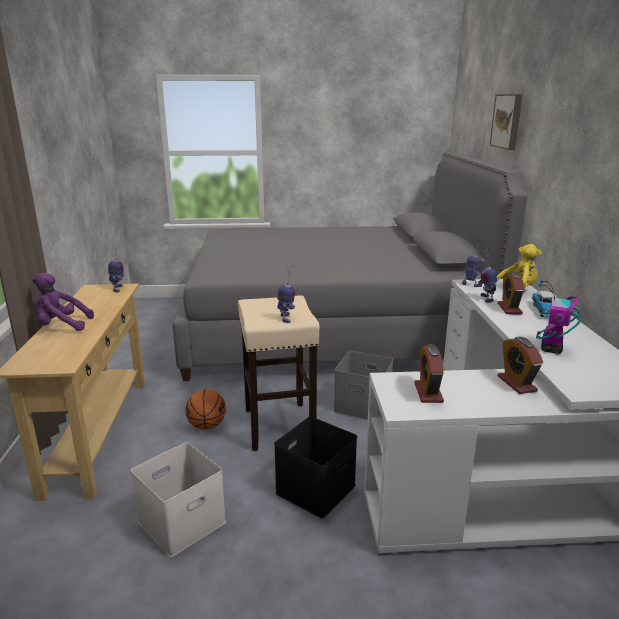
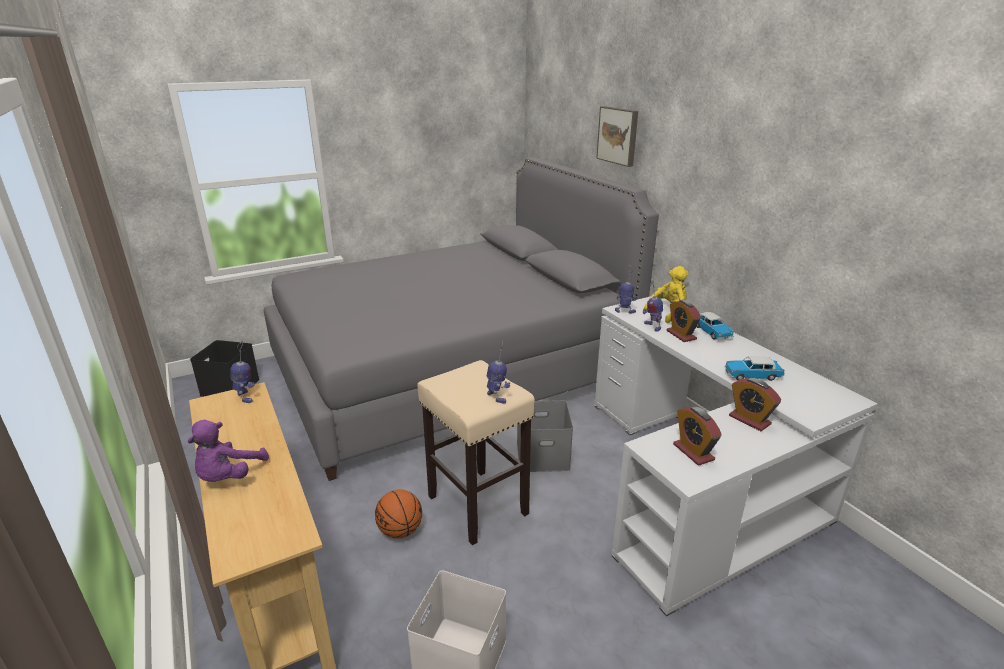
camera: 25 degrees left, 5 degrees up
(62, 326) = (229, 476): purple plush toy -> purple plush toy turned 45 degrees counterclockwise
(315, 487) = (563, 565): black storage box -> black storage box (230, 387)
(551, 349) = (752, 375): toy robot -> toy car

